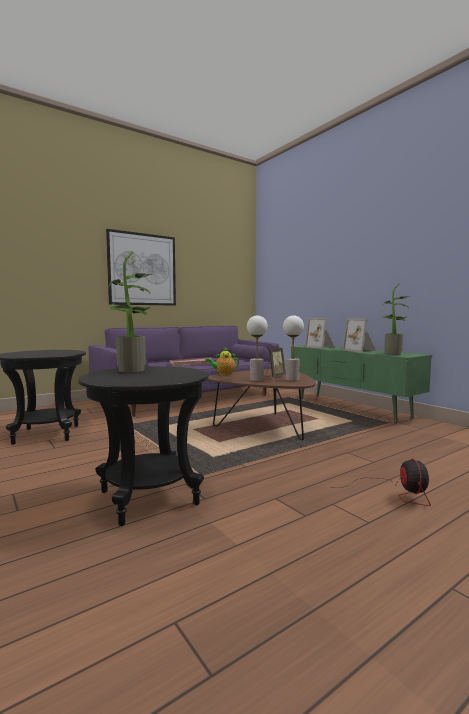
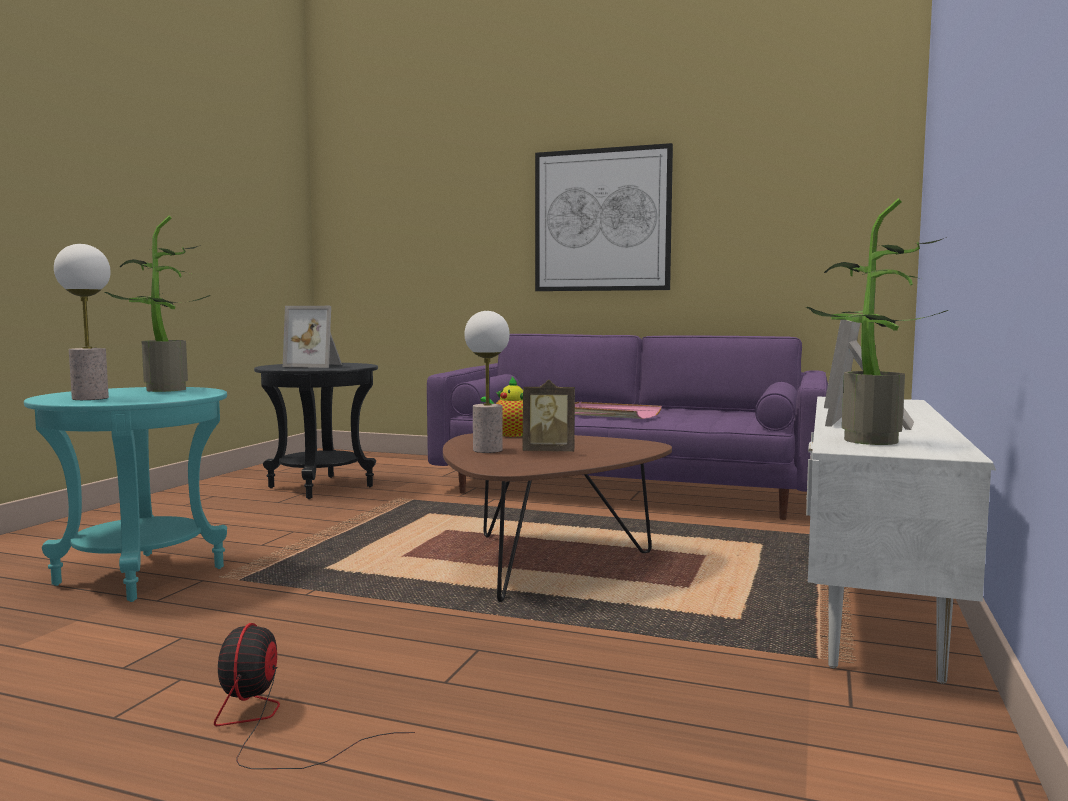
camera: 55 degrees right, 0 degrees up
(40, 353) = (316, 365): none -> picture frame
(148, 498) = (140, 576): black side table -> turquoise side table
(292, 379) = (536, 461): table lamp -> table lamp (90, 398)
(351, 408) = (871, 600): green tv stand -> white tv stand
(395, 493) = (270, 724): fan -> fan turned 120 degrees clockwise

